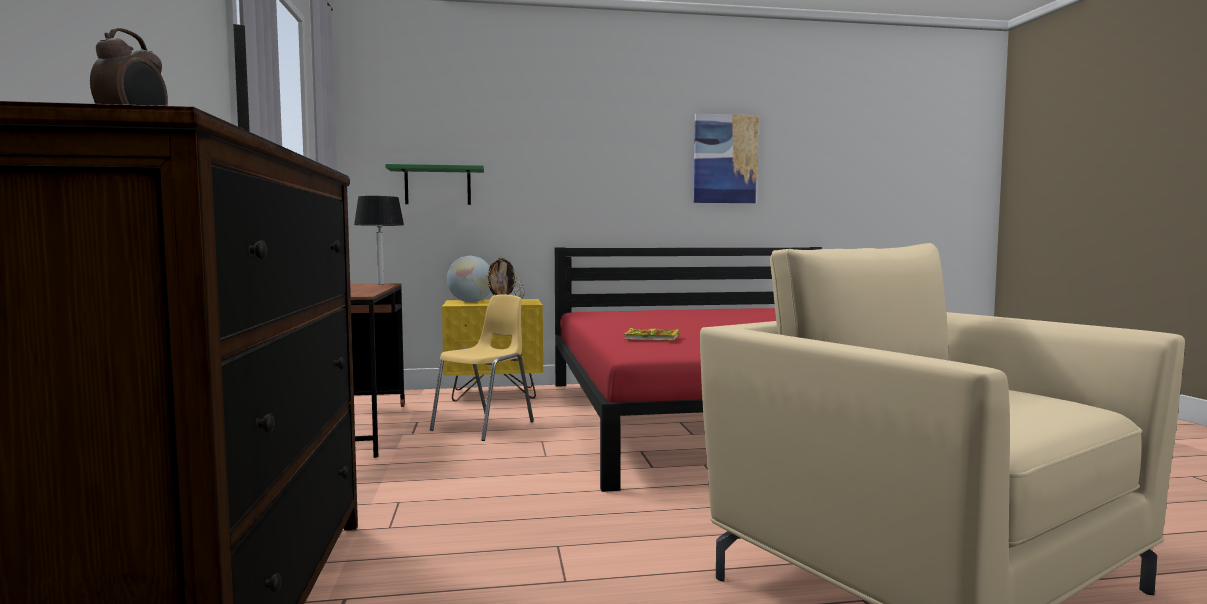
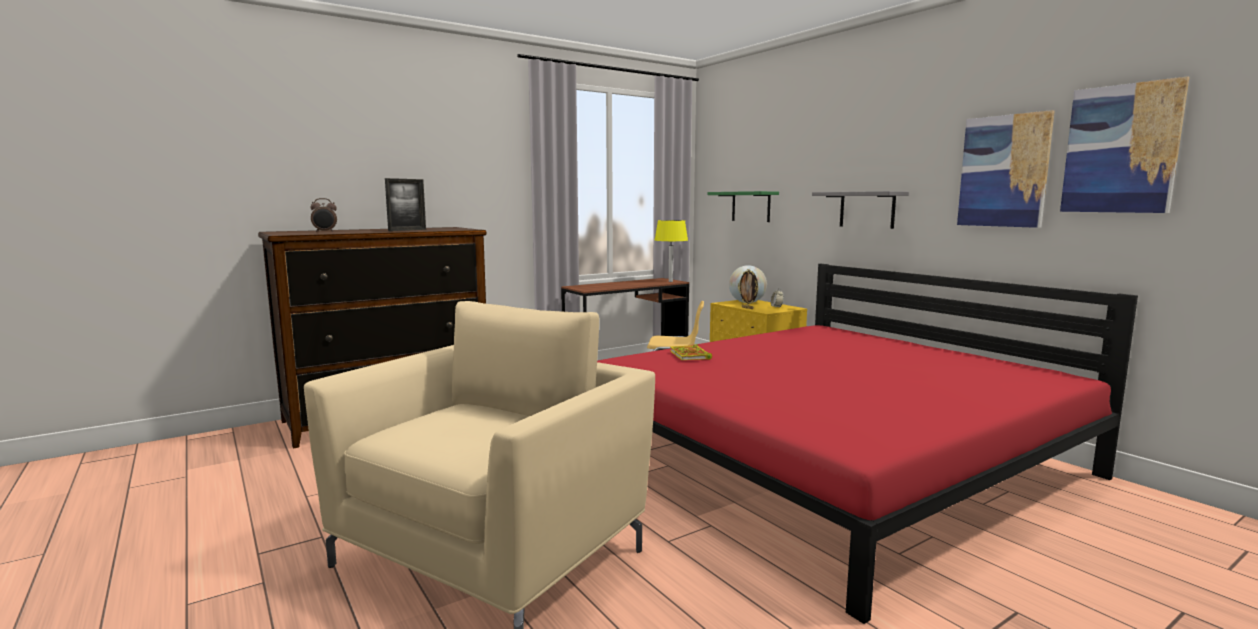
camera: 65 degrees right, 5 degrees up
(380, 284) = (670, 281): black table lamp -> yellow table lamp
(602, 190) = (867, 209): none -> grey shelf
(799, 148) = (1121, 149): none -> picture

